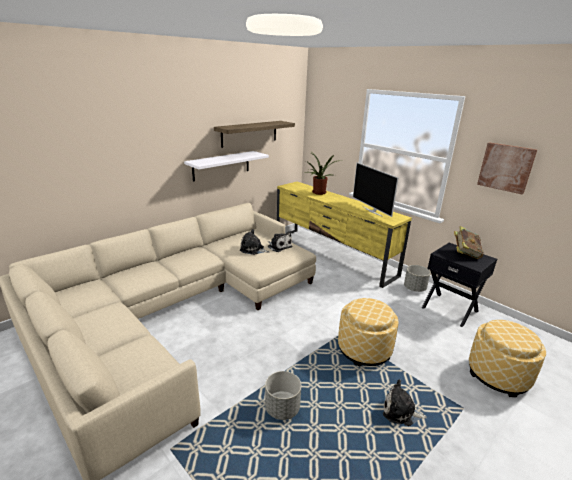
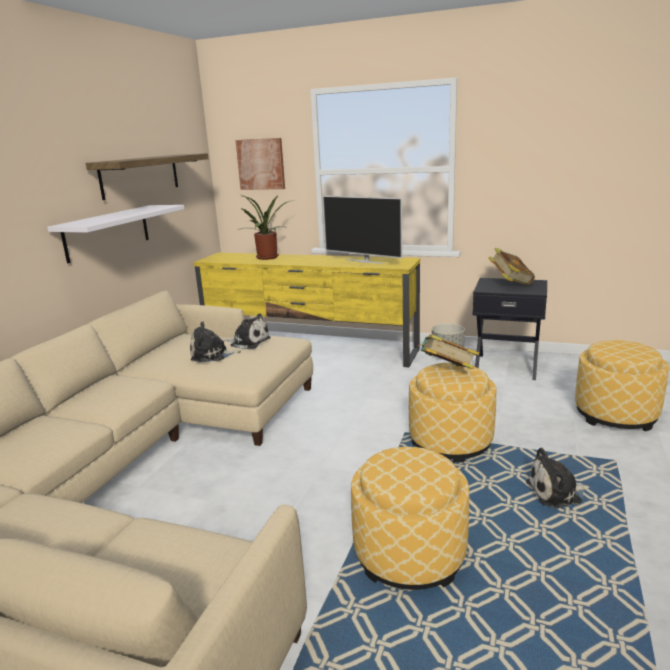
camera: 25 degrees left, 5 degrees down
(282, 409) = (409, 554): grey planter -> ottoman
(367, 306) = (446, 372): none -> book
(506, 167) = (528, 161): picture -> picture (261, 164)

